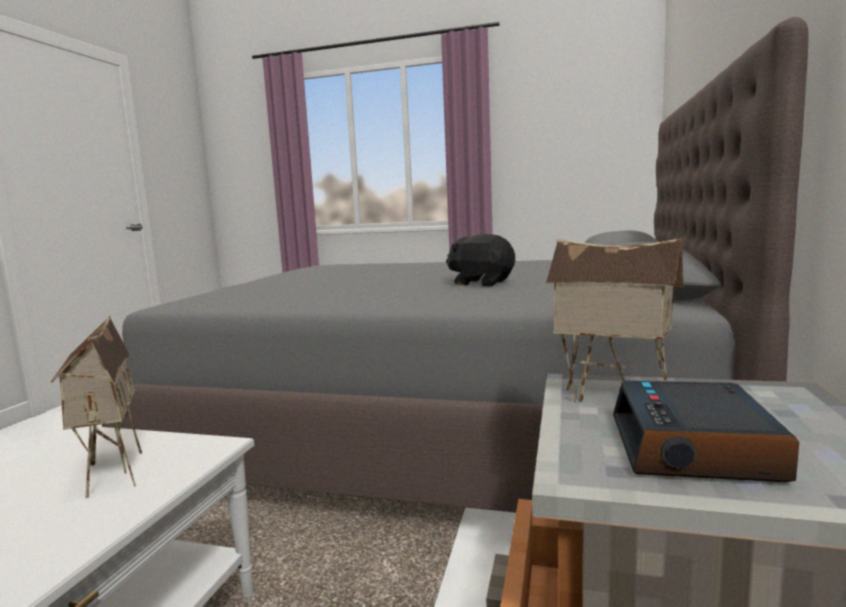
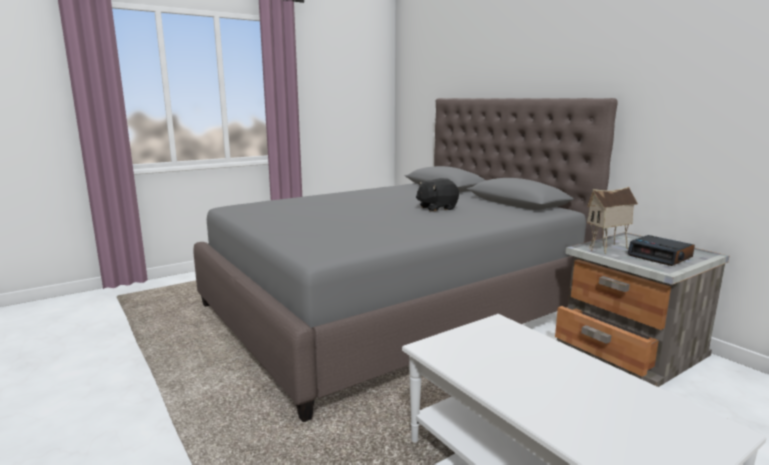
camera: 50 degrees left, 5 degrees up
(109, 471) = (500, 346): toy house -> none

